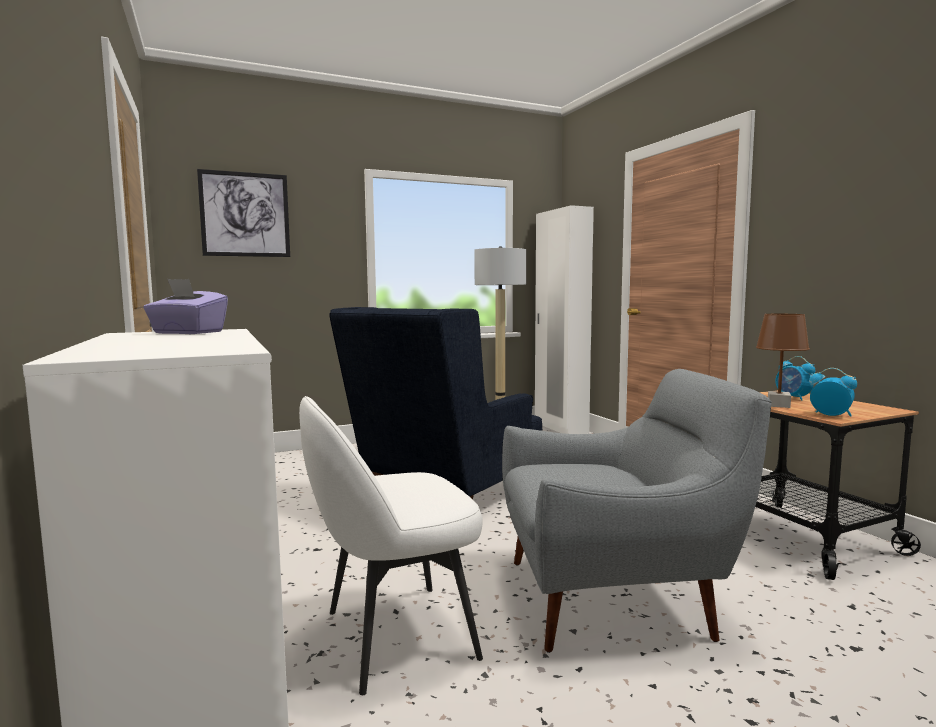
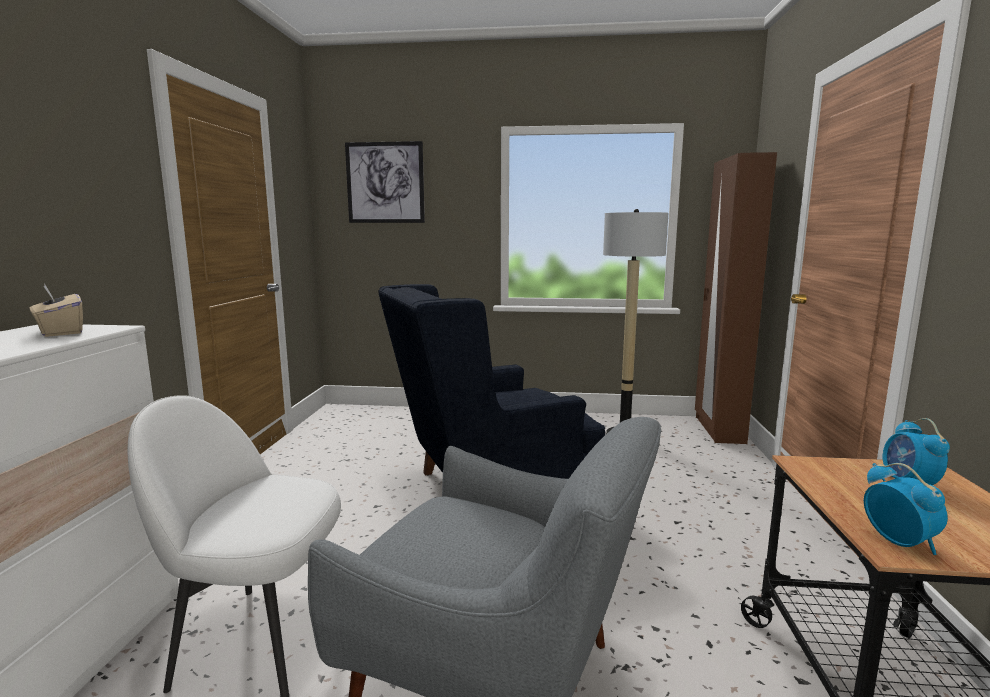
camera: 30 degrees right, 5 degrees up
(187, 333) = (60, 332): purple tissue box -> beige tissue box
(560, 428) = (718, 429): white wardrobe -> brown wardrobe
(779, 405) = (846, 495): brown table lamp -> none

